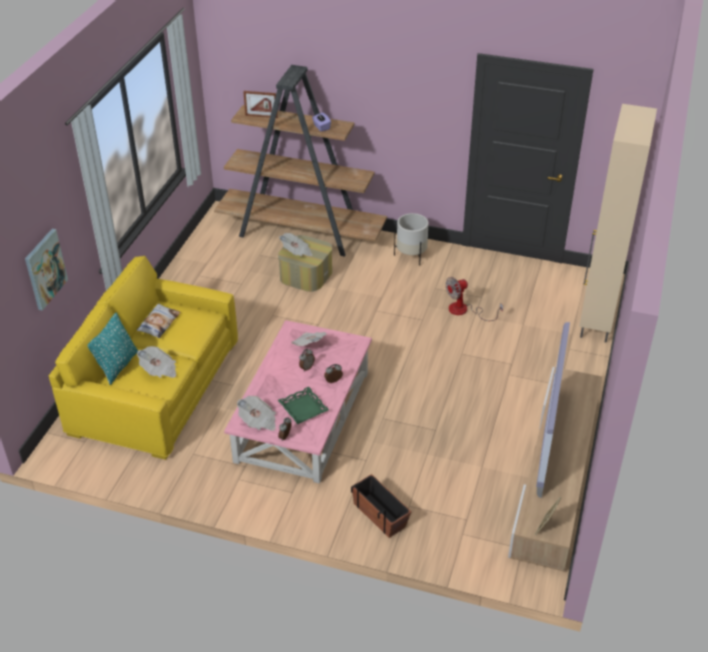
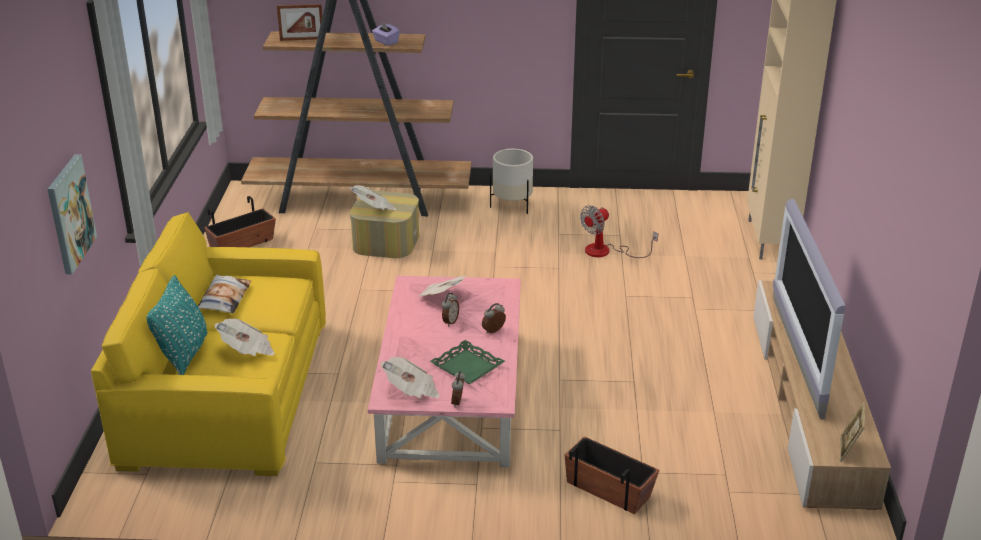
camera: 15 degrees left, 10 degrees down
(204, 261) = (242, 244): none -> planter

